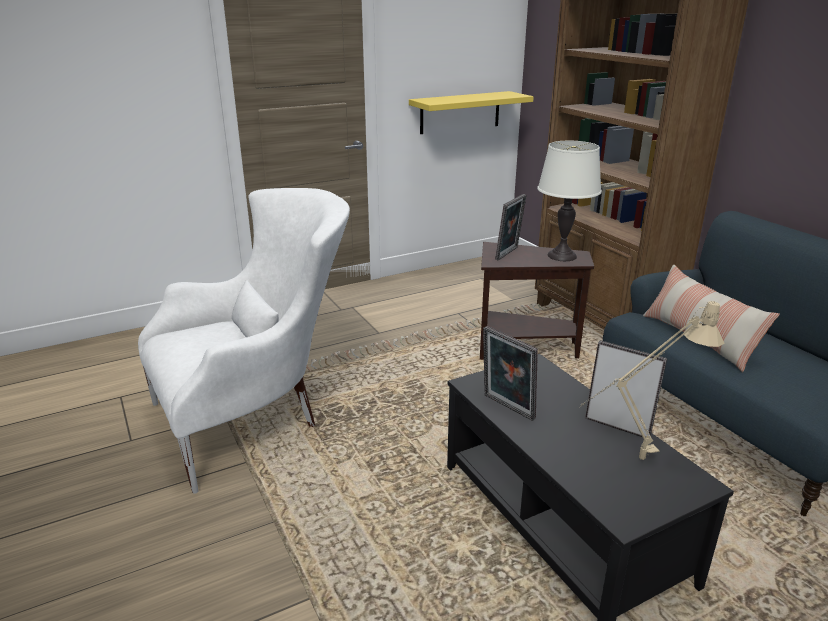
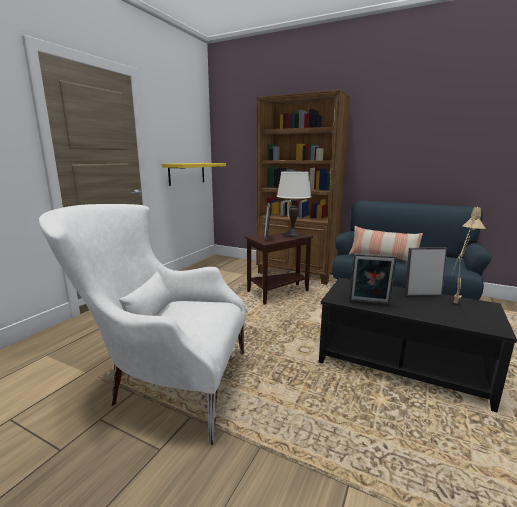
camera: 35 degrees left, 10 degrees down
(258, 416) = (163, 383): white armchair -> white armchair turned 105 degrees counterclockwise

